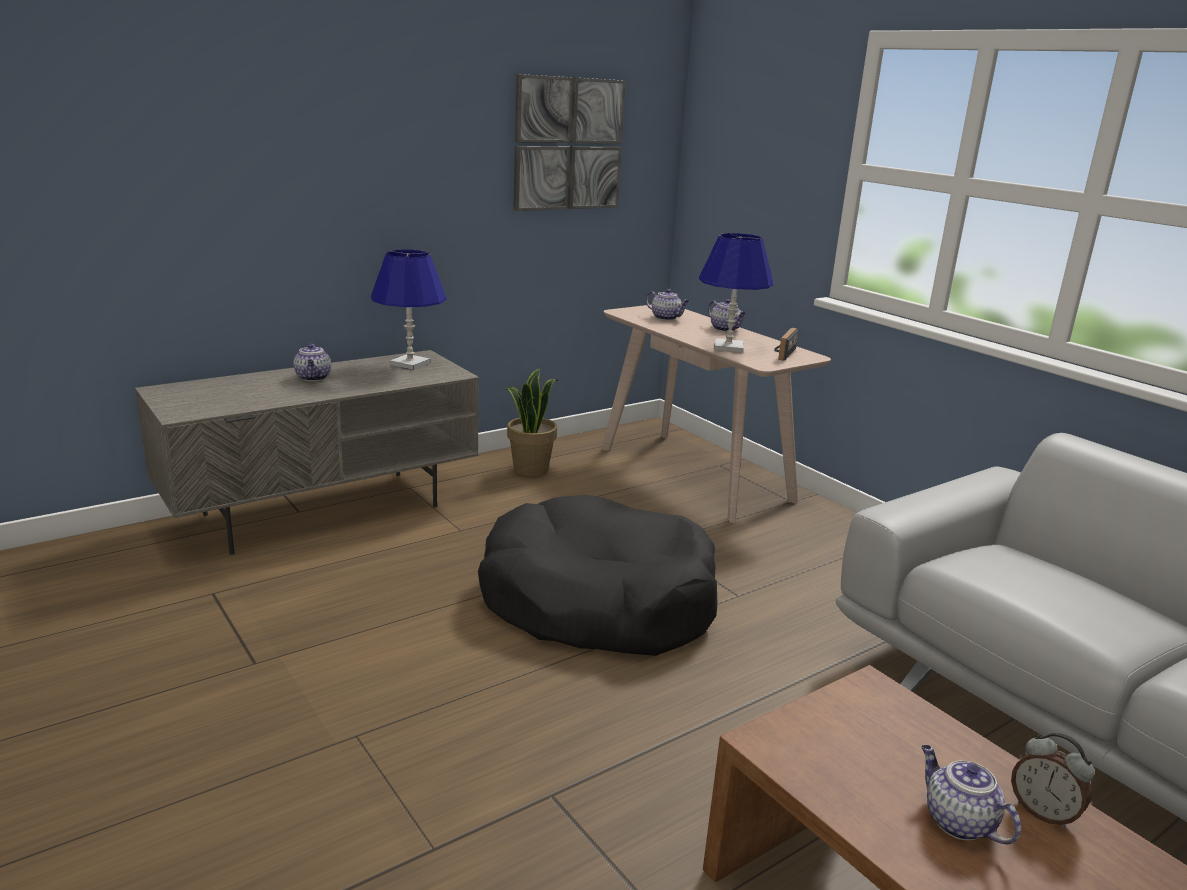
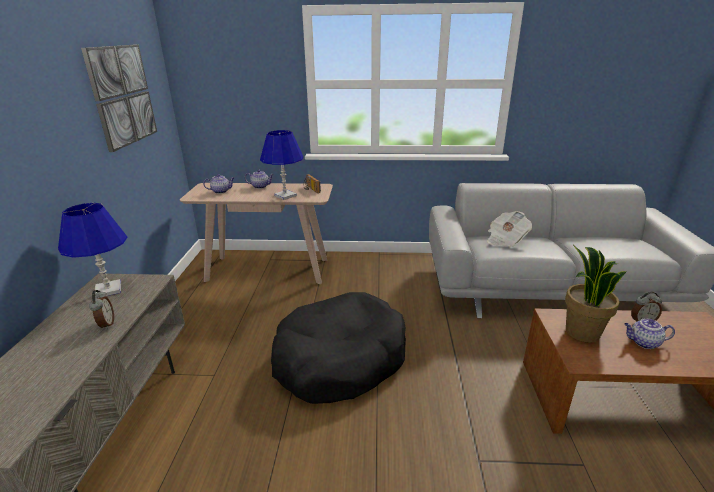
camera: 50 degrees left, 5 degrees up
(313, 378) = (58, 340): teapot -> none
(358, 384) = (106, 324): none -> alarm clock
(530, 469) = (188, 315): potted plant -> potted plant (581, 332)
(1042, 570) = (505, 239): none -> newspaper

